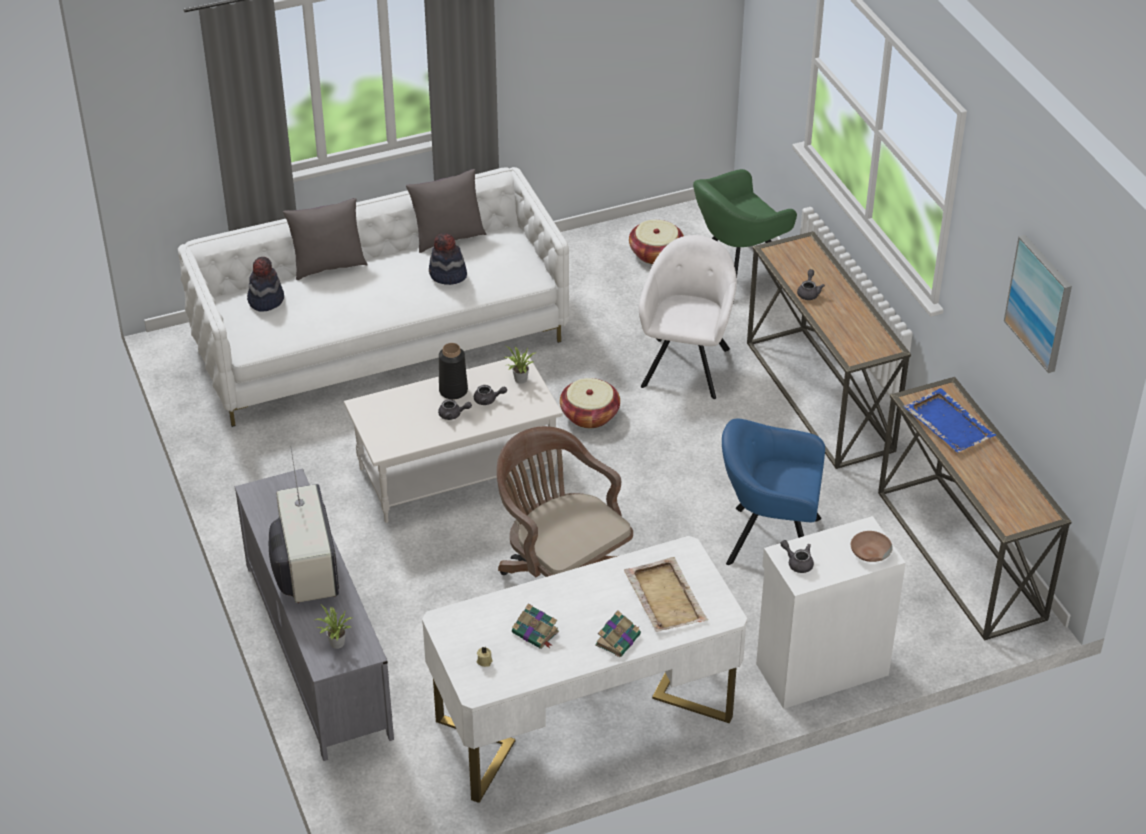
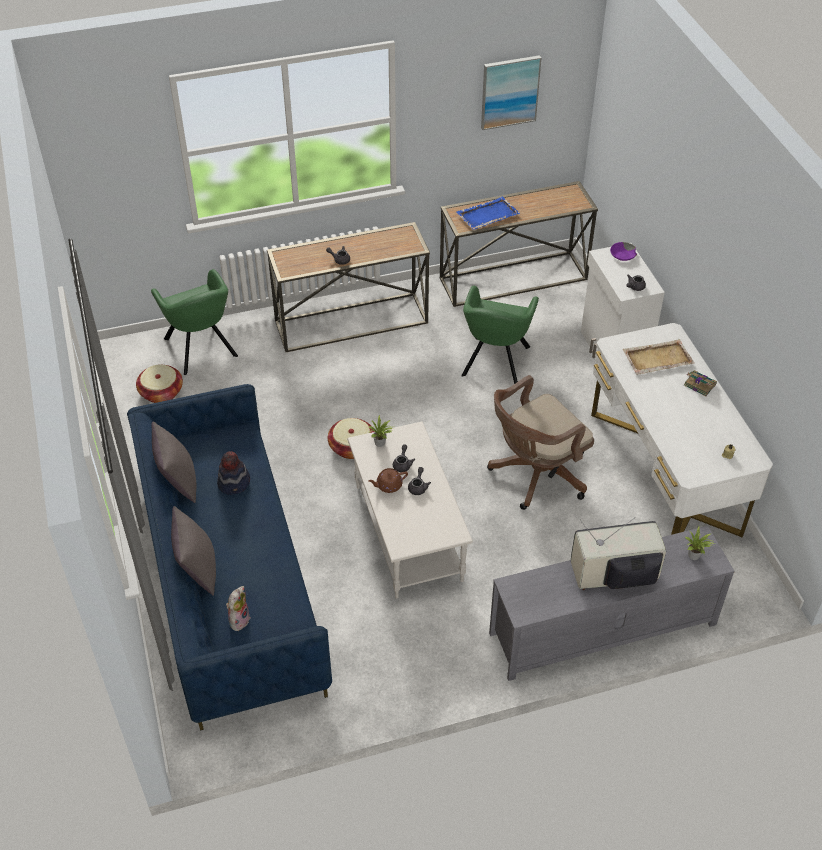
camera: 85 degrees left, 5 degrees up
(265, 300) = (238, 619): hat -> plush toy
(381, 342) = (231, 581): white sofa -> blue sofa
(453, 391) = (388, 485): black vase -> brown teapot
(536, 633) = (697, 426): book -> none
(686, 364) = (303, 387): white armchair -> none
(768, 540) = (495, 363): blue armchair -> green armchair
(869, 552) = (622, 256): brown bowl -> purple bowl

